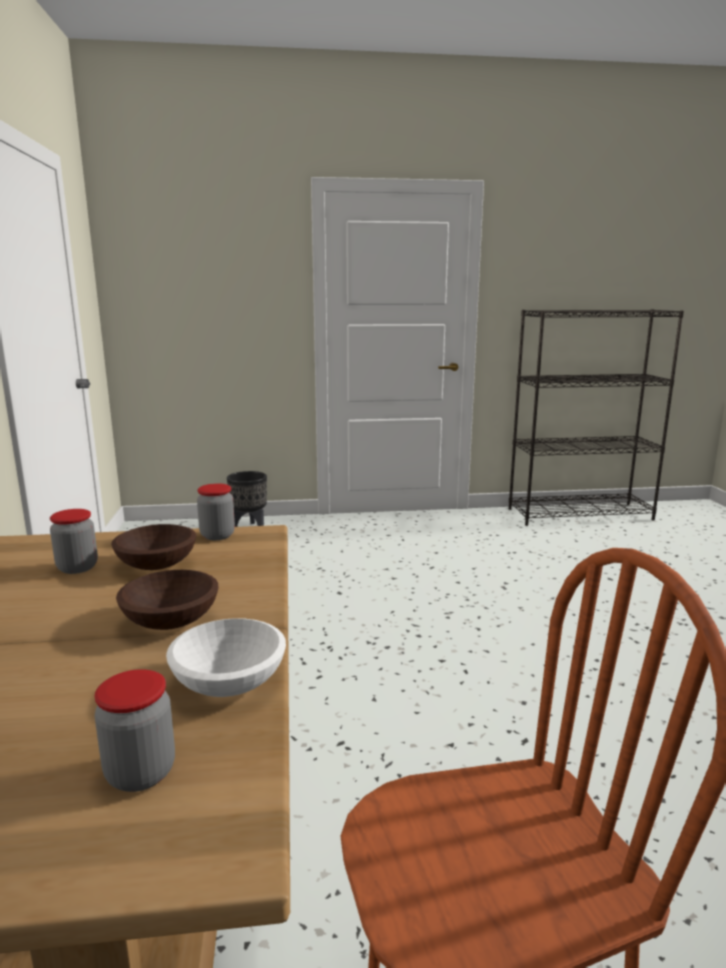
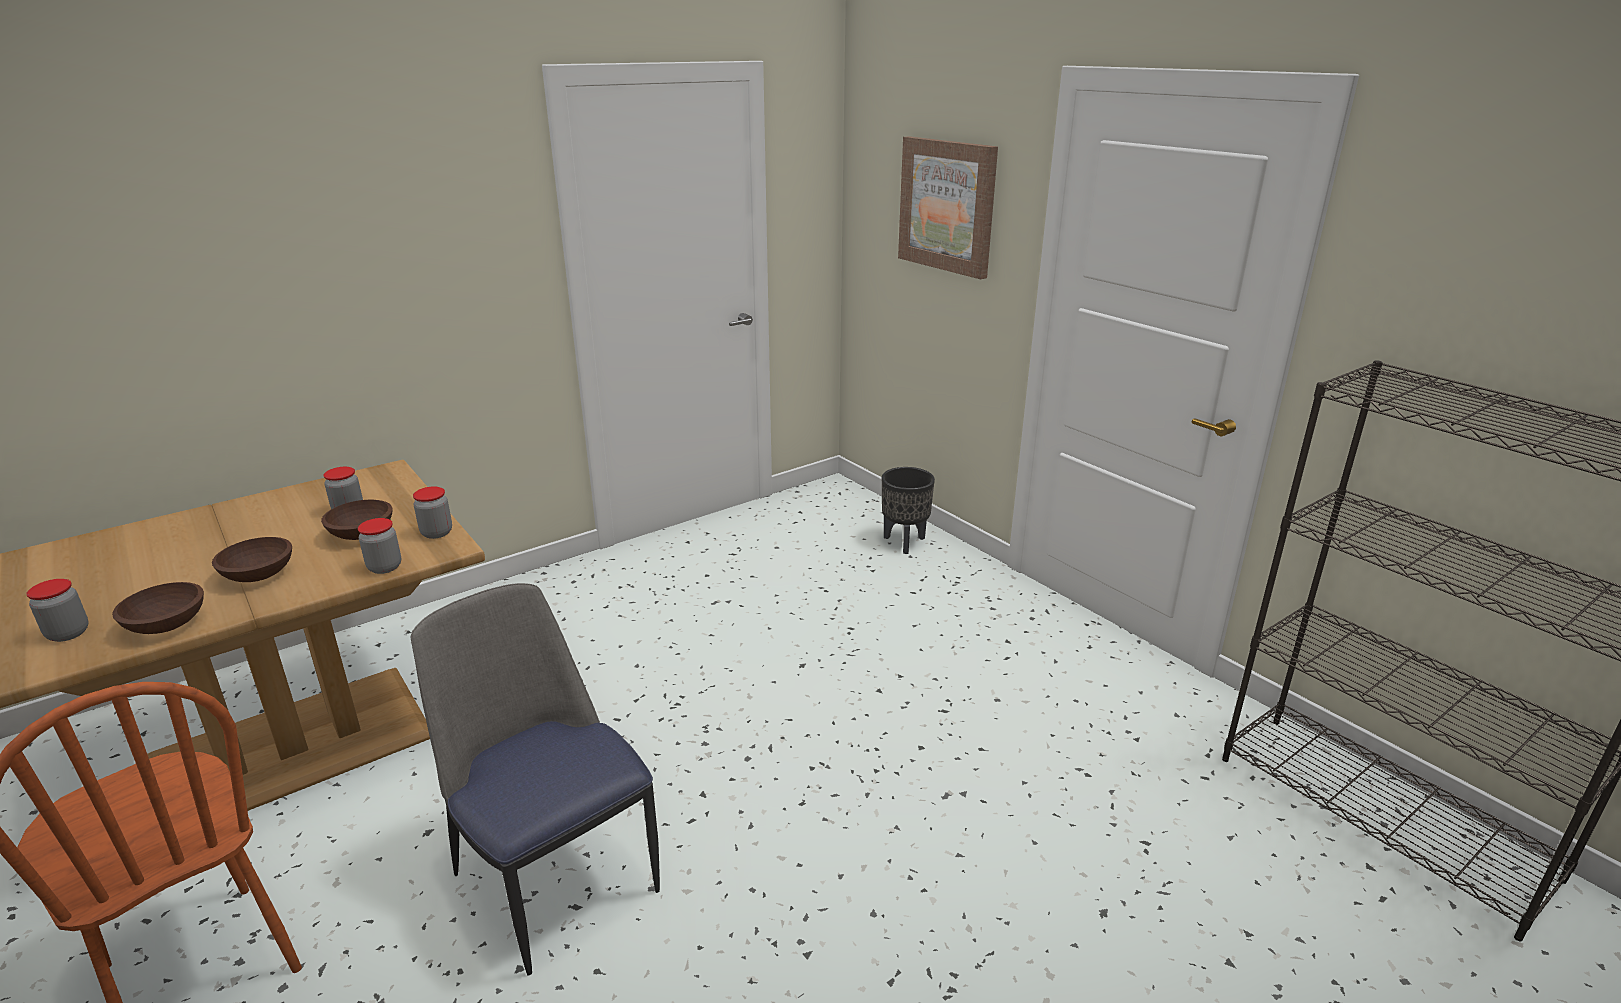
camera: 60 degrees right, 10 degrees up
(223, 276) = (947, 206): none -> picture
(231, 682) = (167, 625): white bowl -> brown bowl
(259, 559) = (385, 567): none -> jar
(487, 745) = (555, 877): none -> chair

